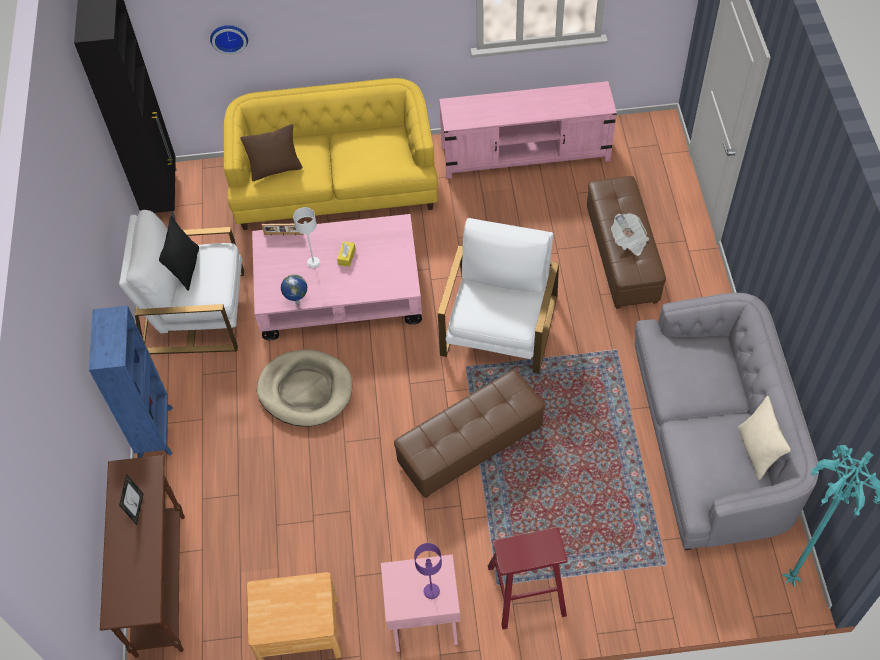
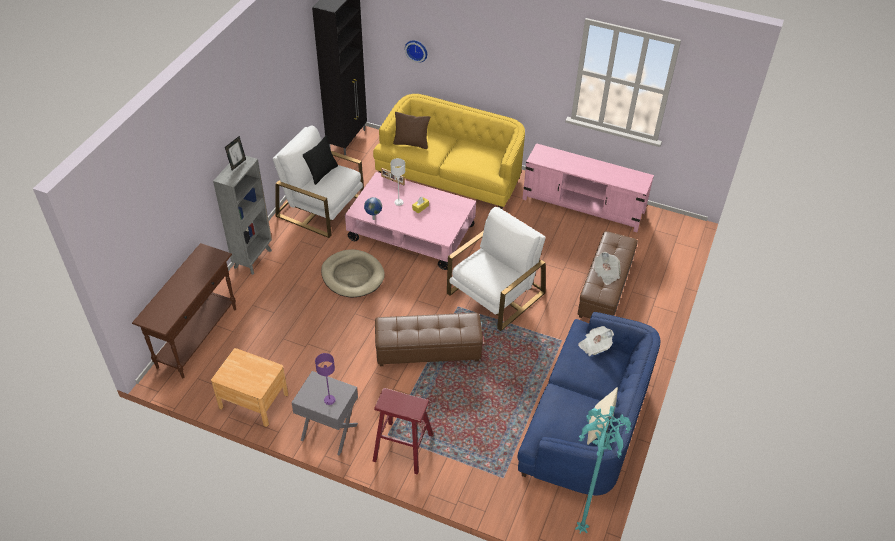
camera: 25 degrees right, 10 degrees down
(137, 509) = (196, 273): picture frame -> picture frame (237, 164)
(155, 430) = (253, 258): blue bookcase -> grey bookcase
(424, 621) = (329, 432): pink nightstand -> grey nightstand
(685, 347) = (594, 346): none -> newspaper
(711, 443) = (585, 423): grey sofa -> blue sofa

